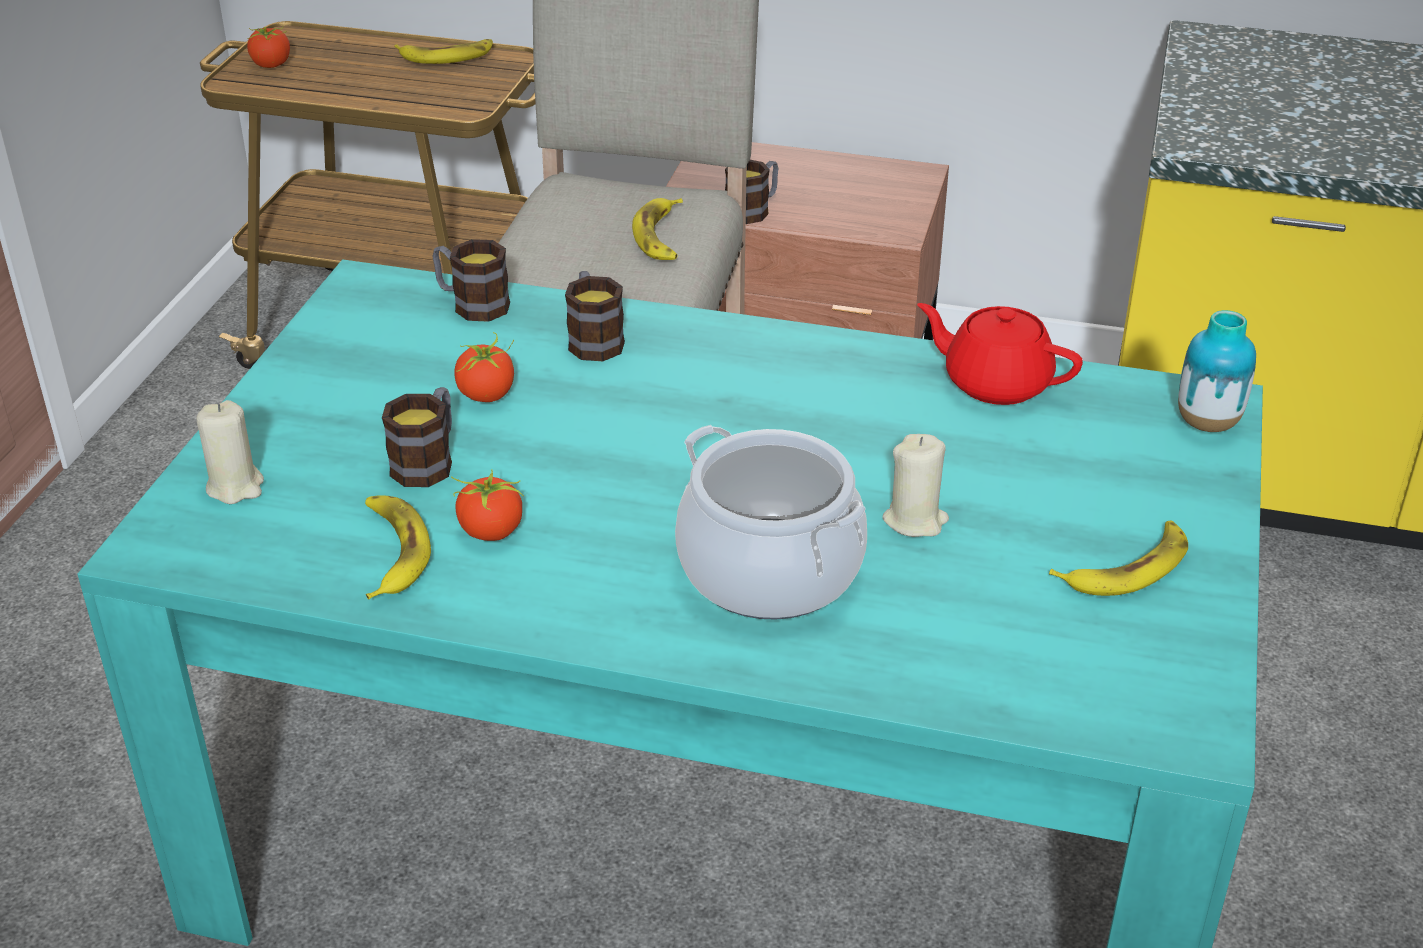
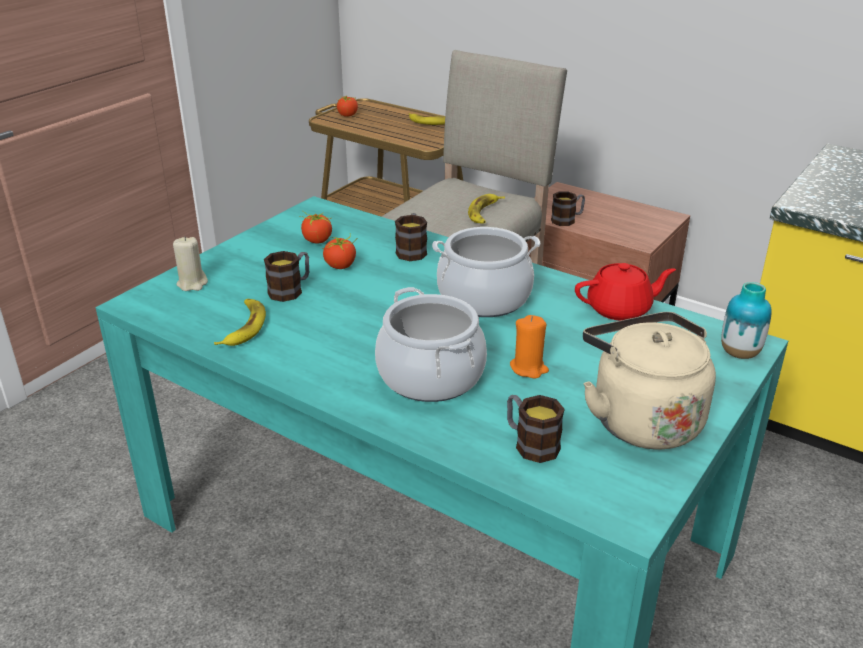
camera: 20 degrees right, 5 degrees down
(472, 304) = (361, 225): mug -> mug (530, 443)
(490, 532) = (298, 328): tomato -> tomato (317, 241)
(770, 407) = (484, 298): none -> cooking pot
(915, 520) = (529, 368): beige candle -> orange candle
(995, 383) = (620, 309): red teapot -> red teapot turned 120 degrees clockwise
(1127, 567) = (641, 419): banana -> beige kettle

